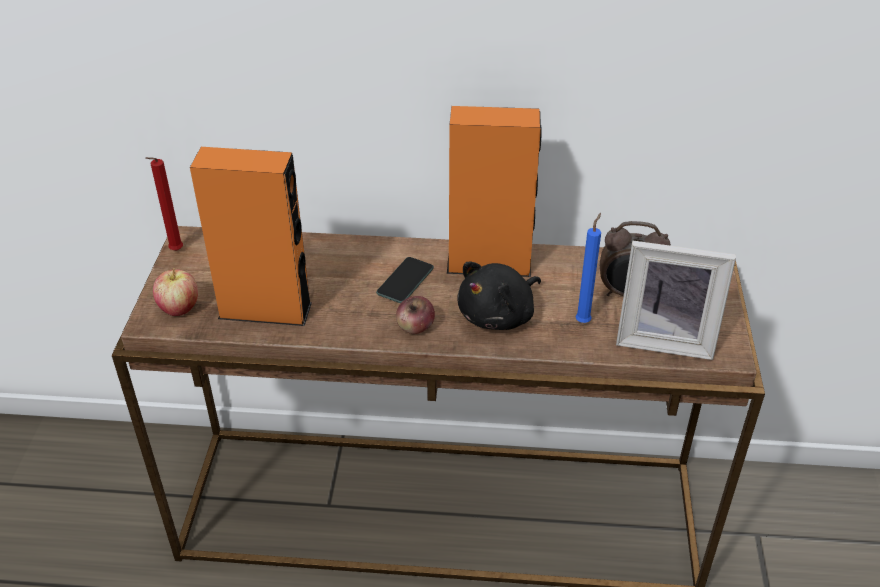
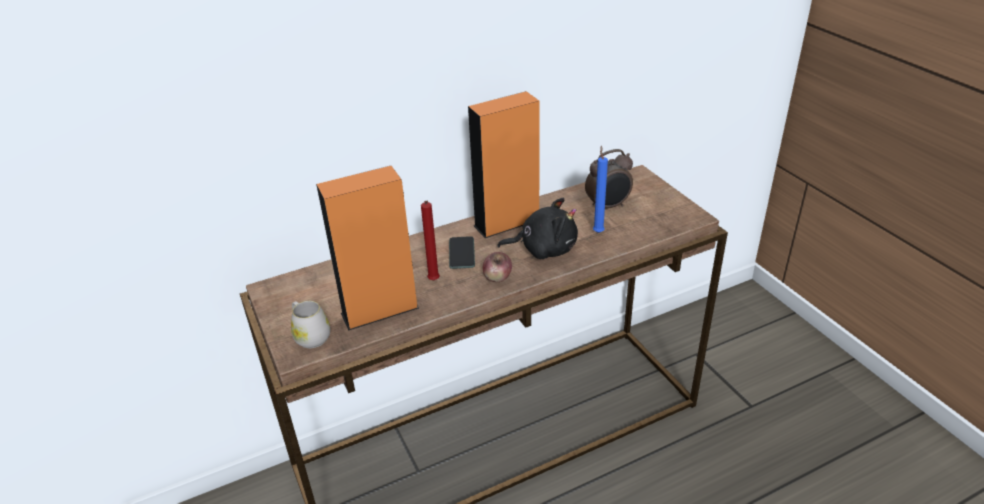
camera: 30 degrees left, 5 degrees down
(175, 251) = (266, 301): red candle -> red candle (433, 281)
(179, 308) = (310, 336): apple -> white mug
(499, 315) = (544, 249): black plush toy -> black plush toy turned 105 degrees counterclockwise
(665, 339) = (653, 222): picture frame -> none

